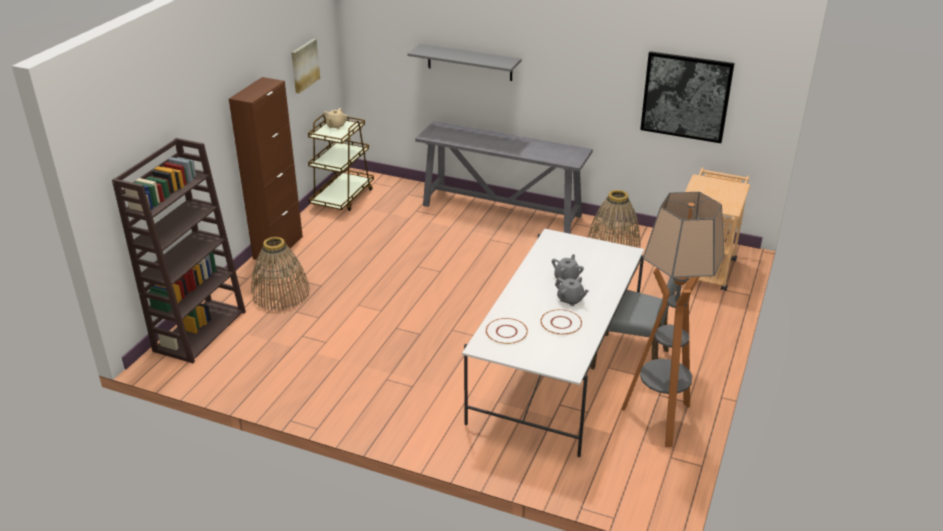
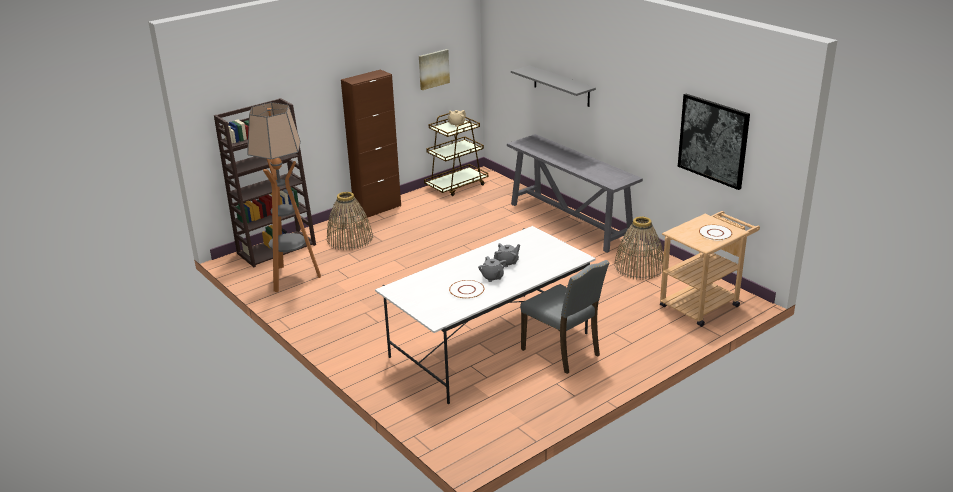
camera: 30 degrees right, 5 degrees down
(506, 332) = (420, 285): white plate -> white plate (715, 233)
(659, 419) = (537, 399): floor lamp -> floor lamp (292, 278)

